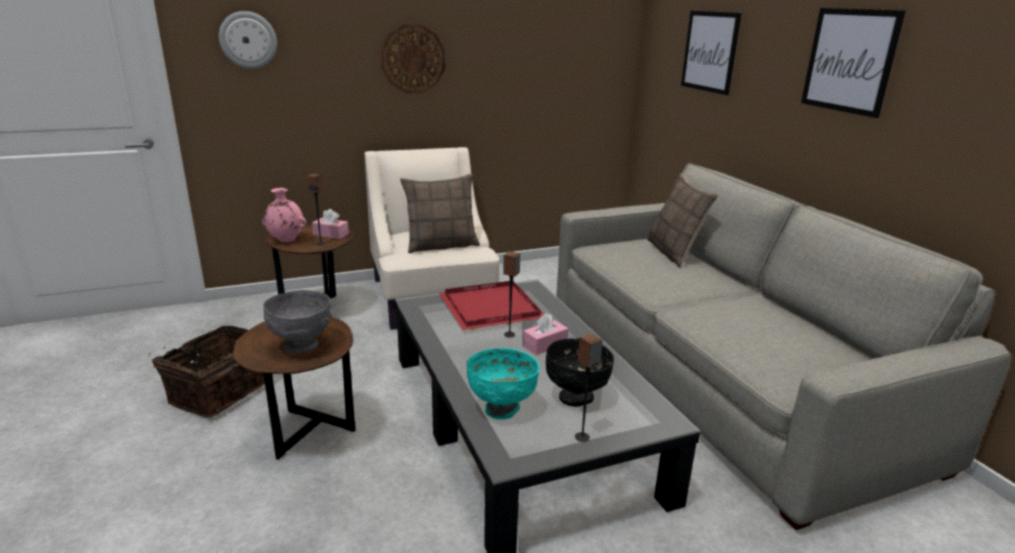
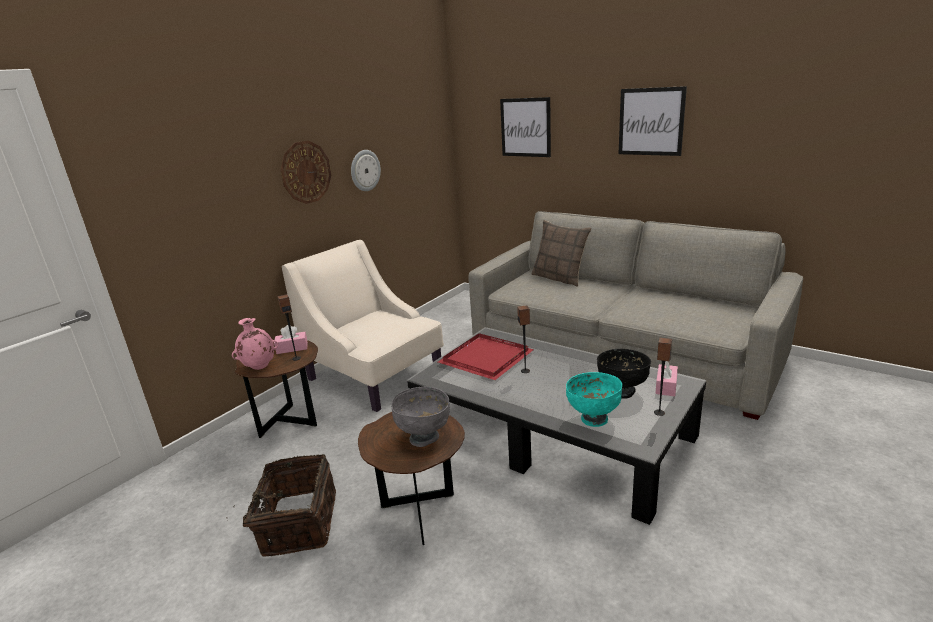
camera: 30 degrees left, 0 degrees up
(248, 40) = (164, 183): wall clock -> wall clock (365, 170)
(441, 245) = (389, 326): pillow -> none
(545, 345) = (556, 368): pink tissue box -> pink tissue box (666, 386)

